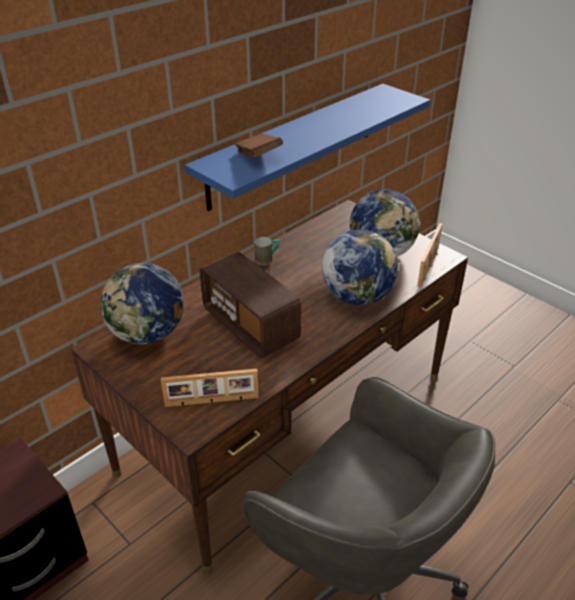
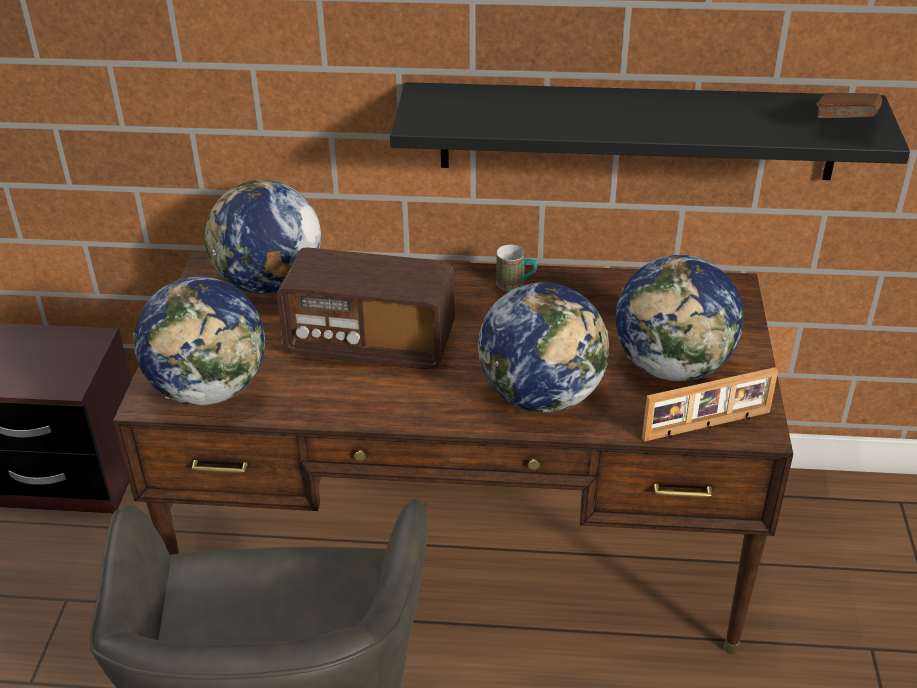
camera: 50 degrees right, 0 degrees up
(212, 402) = (210, 389): picture frame -> globe
(250, 326) = (371, 343): radio -> radio turned 90 degrees counterclockwise
(258, 156) = (496, 112): brown book -> brown book (844, 125)
(294, 145) = (637, 131): blue shelf -> black shelf

